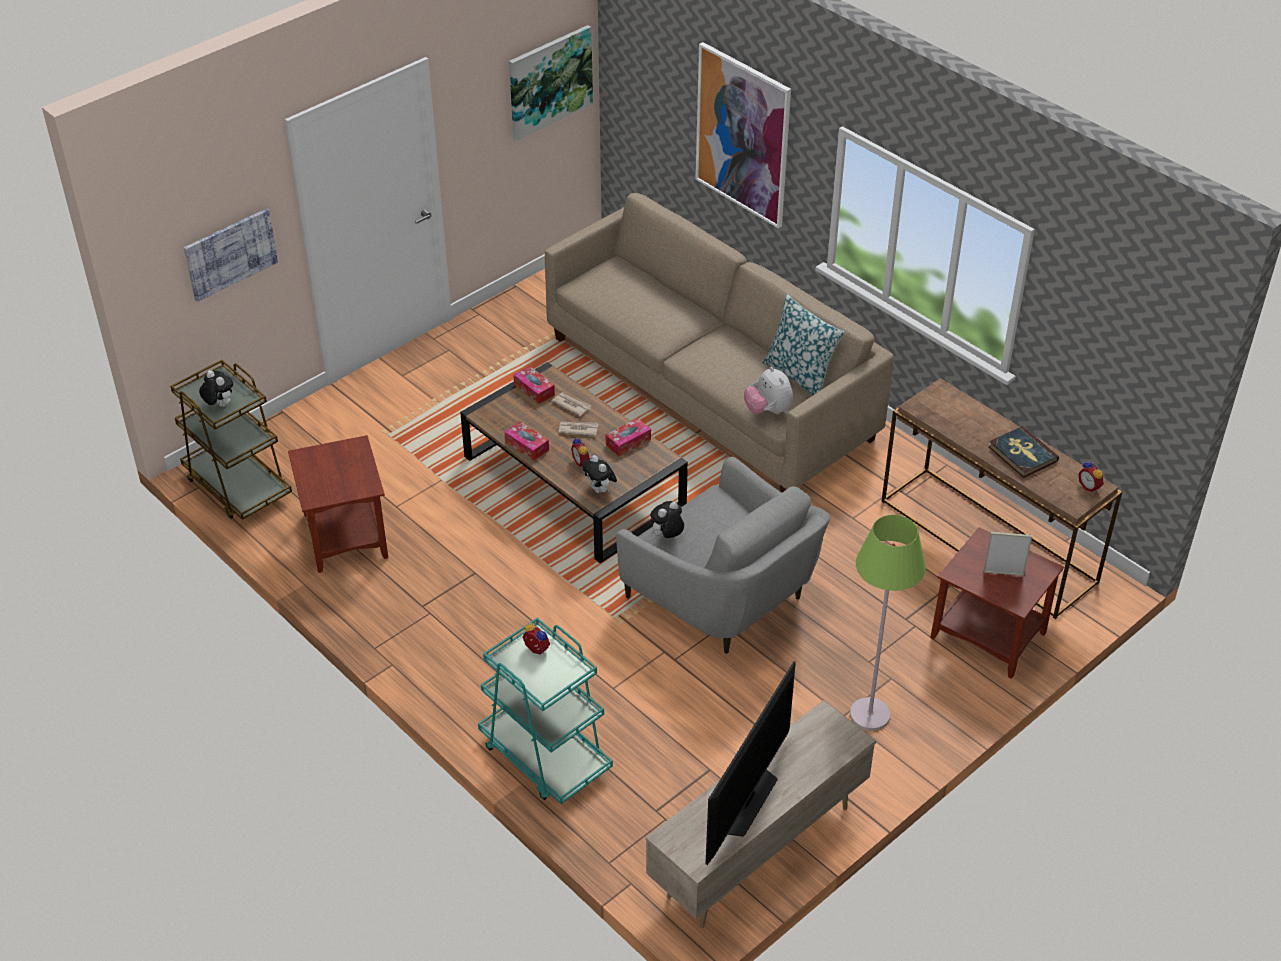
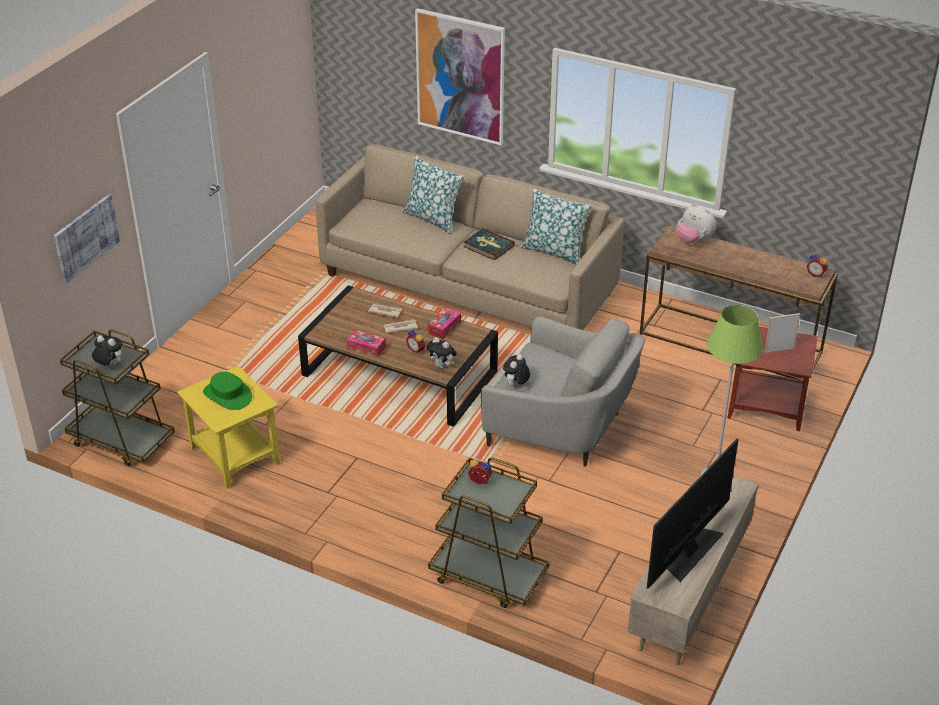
camera: 20 degrees left, 5 degrees down
(338, 468) = (228, 395): none -> green hat
(344, 536) = (234, 456): brown side table -> yellow side table
(534, 390) = (349, 307): tissue box -> none
(544, 756) = (488, 576): turquoise cart -> brown cart
(549, 81) = (285, 67): picture -> none
(679, 300) = (433, 218): none -> pillow
(745, 800) = (690, 551): television -> television turned 150 degrees counterclockwise
(768, 410) = (545, 280): plush toy -> plush toy (693, 240)
(1022, 454) = (757, 263): book -> book (488, 246)

